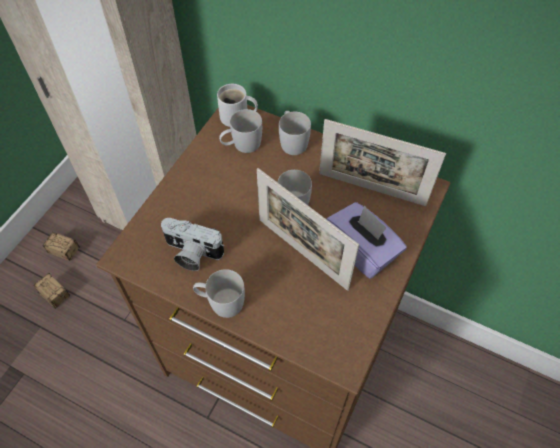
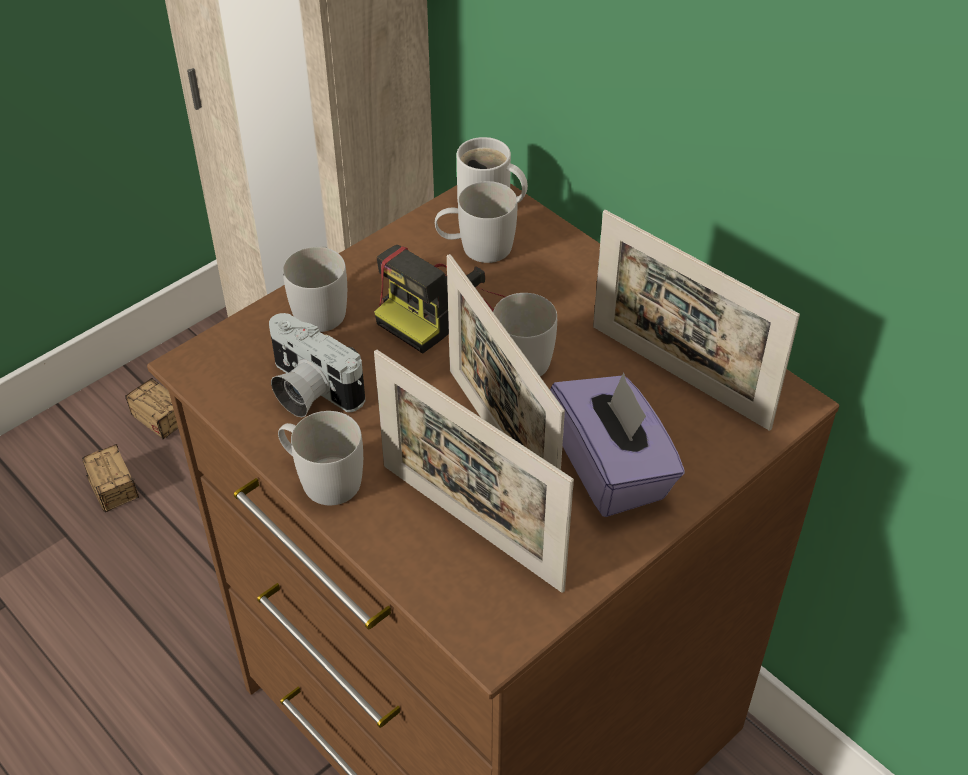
camera: 20 degrees right, 10 degrees down
(240, 186) = (442, 310): none -> camera
(292, 141) = (569, 263): white mug -> white mug (321, 307)
(307, 304) = (470, 526): none -> picture frame

